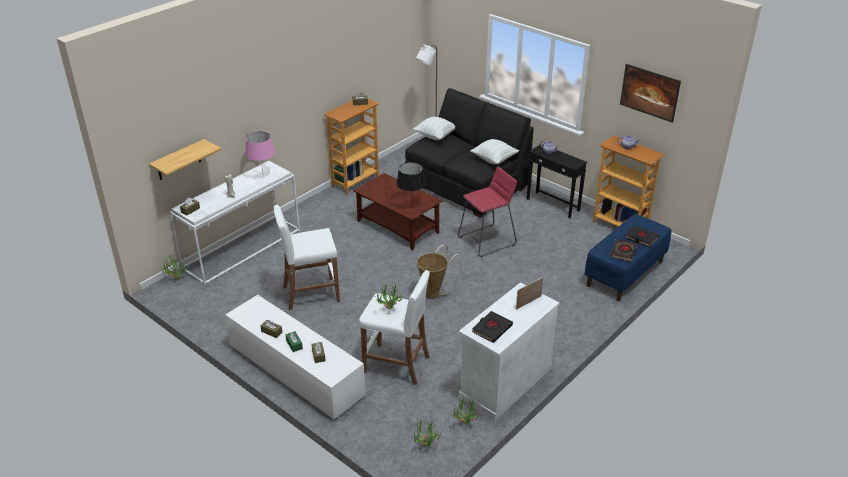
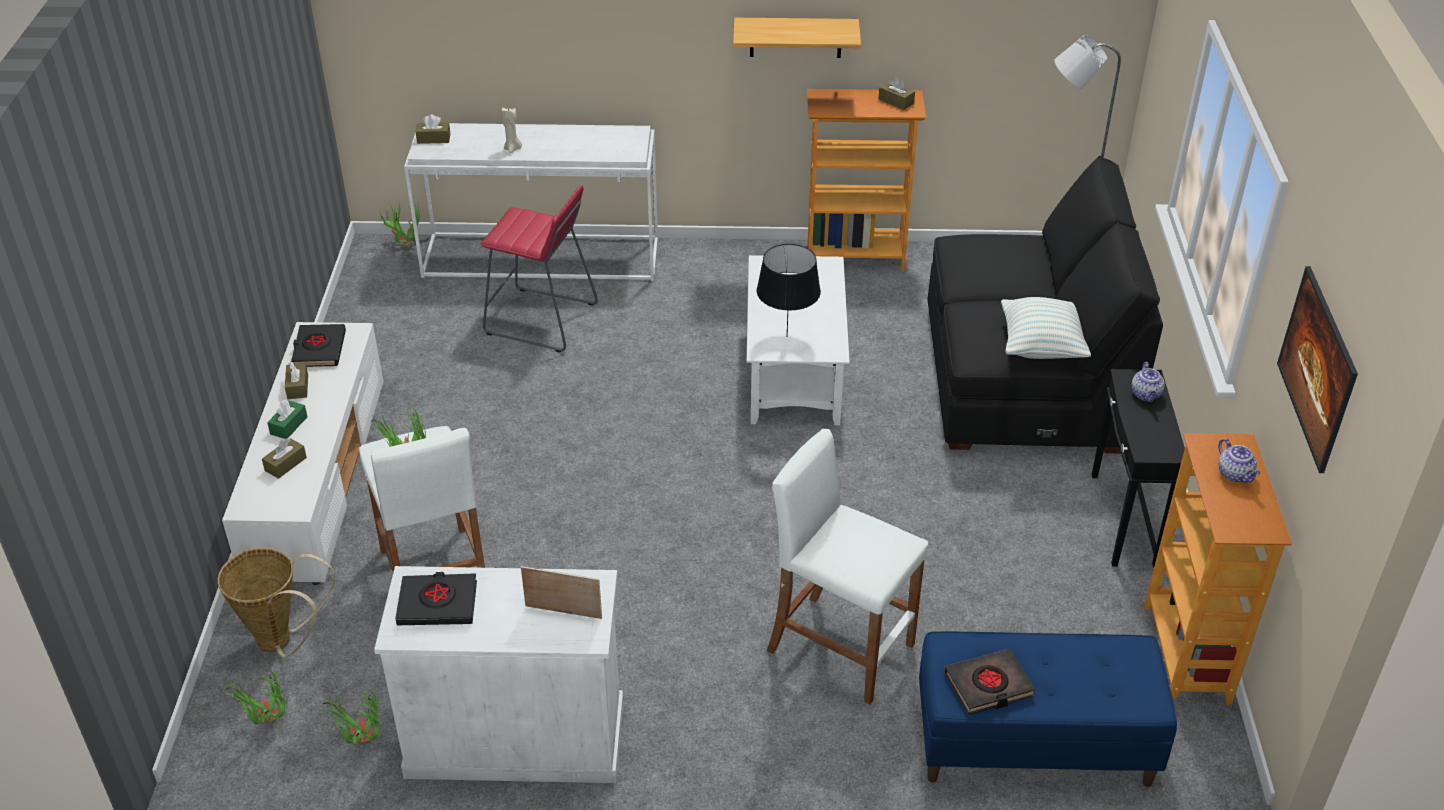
camera: 50 degrees right, 5 degrees up
(178, 160) = (447, 44): shelf -> shelf (795, 37)
(263, 175) = (601, 144): pink table lamp -> none
(310, 294) = (511, 384): white stool -> white stool (840, 647)
(398, 227) = (795, 372): brown coffee table -> white coffee table
(435, 136) = (1017, 243): pillow -> none
(435, 293) = (665, 516): basket -> basket (282, 642)
(487, 241) = (891, 495): red stool -> red stool (541, 320)
(641, 238) = (1075, 689): black book -> black book (319, 349)

